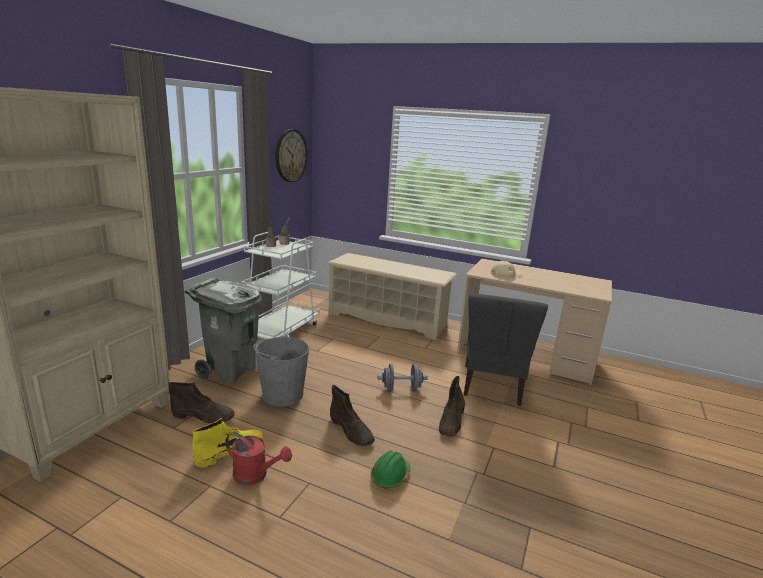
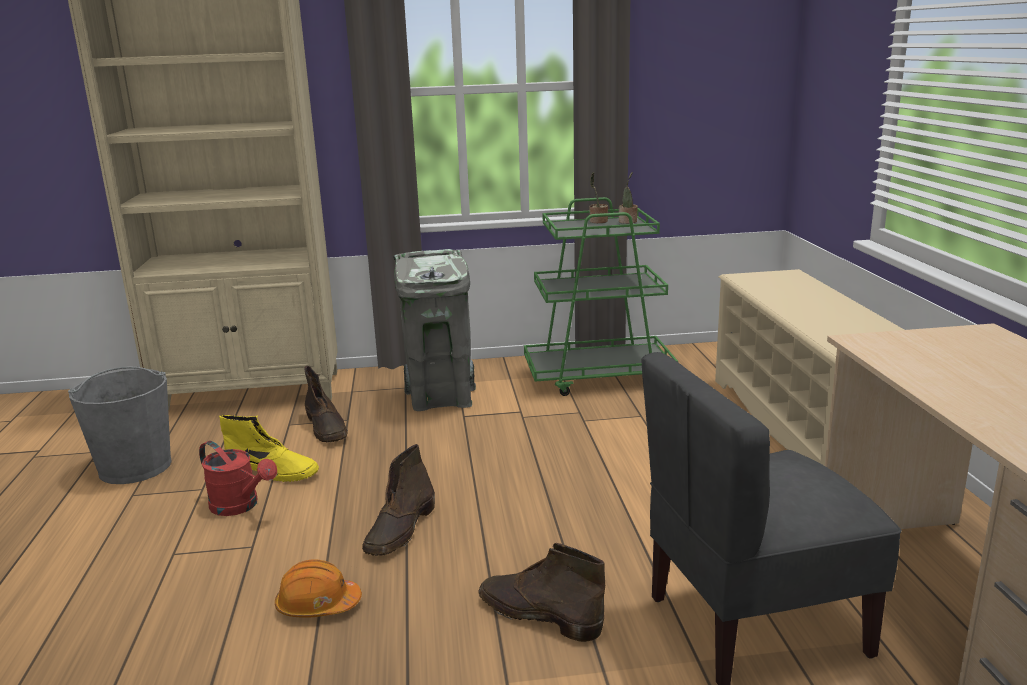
camera: 60 degrees right, 0 degrees up
(256, 475) = (240, 506): red watering can -> red watering can turned 45 degrees counterclockwise
(281, 330) = (599, 377): white cart -> green cart
(282, 395) = (430, 448): grey bucket -> grey bucket (135, 467)
(291, 156) = (722, 63): wall clock -> none
(390, 476) = (317, 605): green hard hat -> orange hard hat
(401, 389) = (577, 527): grey dumbbell -> none
(451, 422) = (538, 614): brown boot -> brown boot turned 45 degrees clockwise
(506, 274) = (943, 364): beige cap -> none

